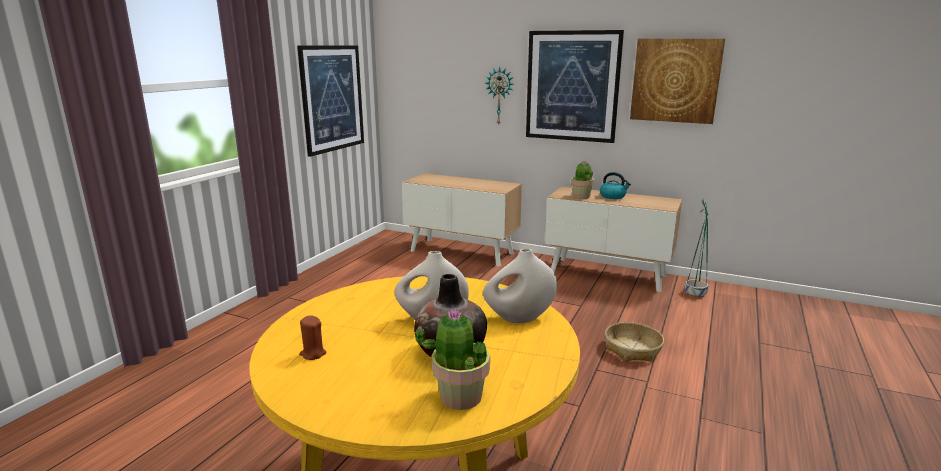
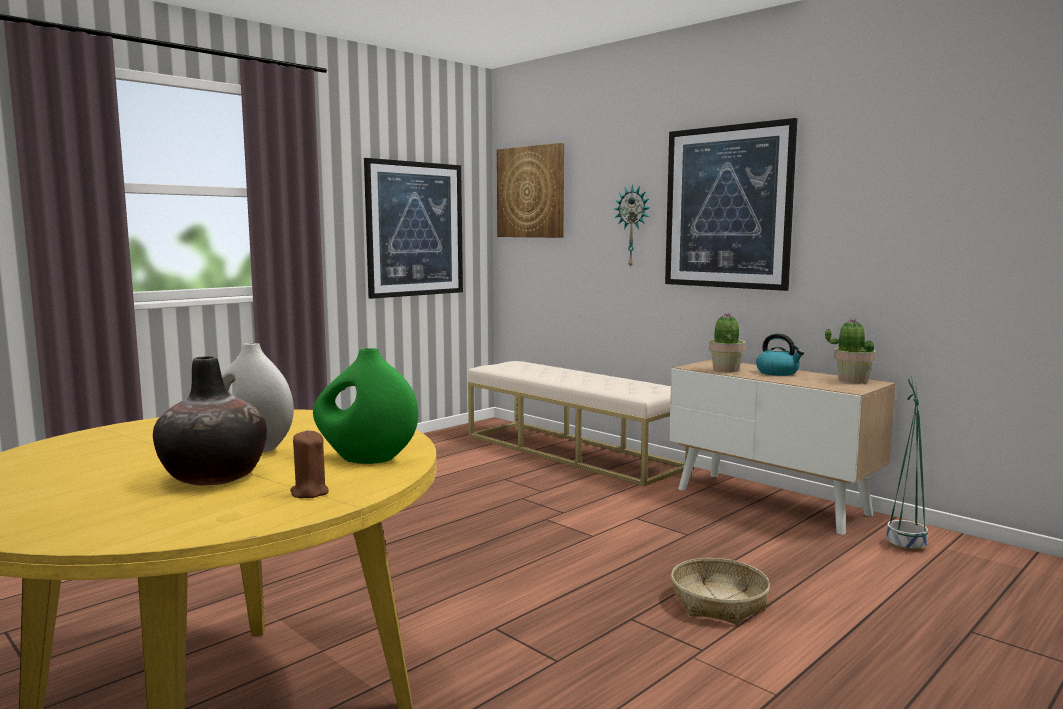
camera: 20 degrees right, 10 degrees down
(313, 354) = (61, 458): brown candle -> brown candle (309, 493)
(460, 396) = (136, 517): potted plant -> potted plant (852, 380)
(462, 252) = (572, 451): cabinet -> beige bench
(519, 318) = (366, 459): white vase -> green vase
(675, 80) = (877, 189): picture -> picture (531, 192)

